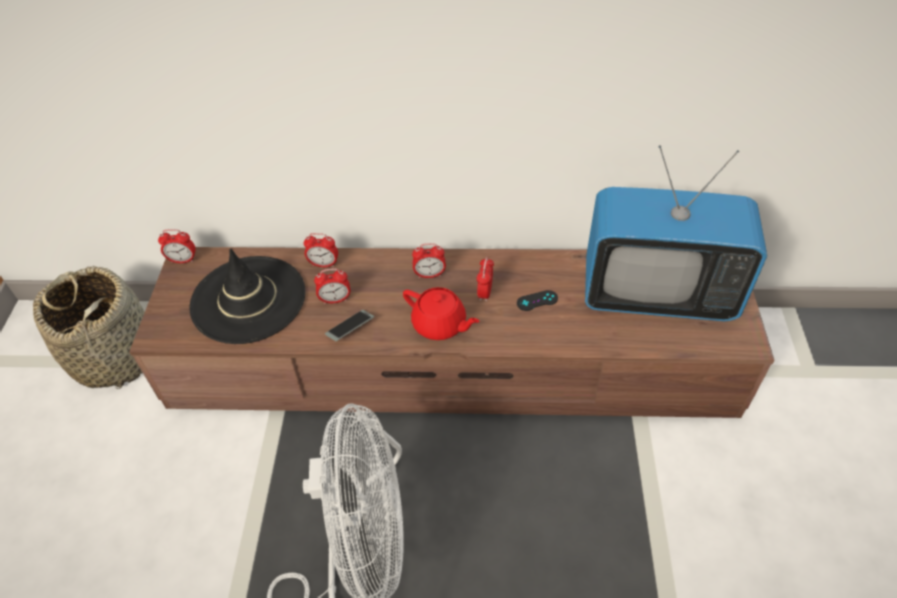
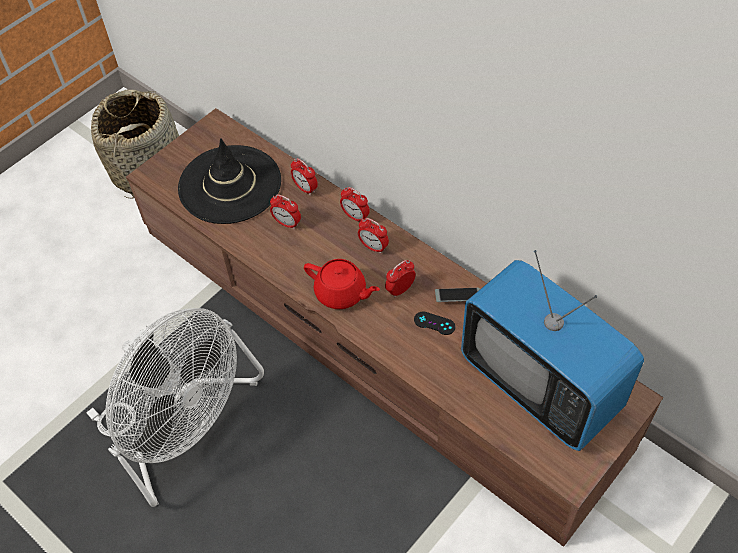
camera: 40 degrees right, 5 degrees up
(183, 260) = (214, 125): alarm clock -> alarm clock (355, 216)
(350, 328) = (276, 253): phone -> phone (457, 297)
(440, 325) = (341, 293): red teapot -> red teapot turned 45 degrees counterclockwise

